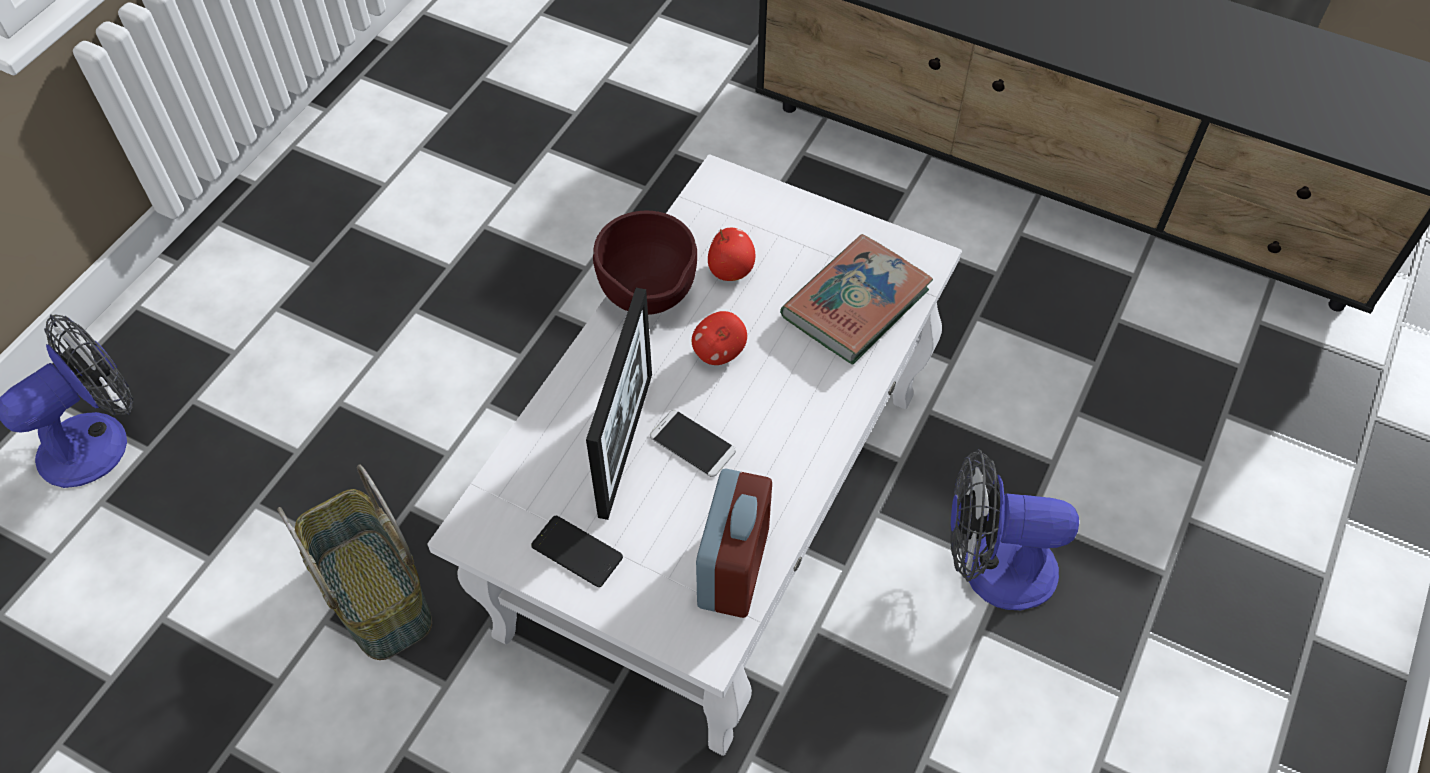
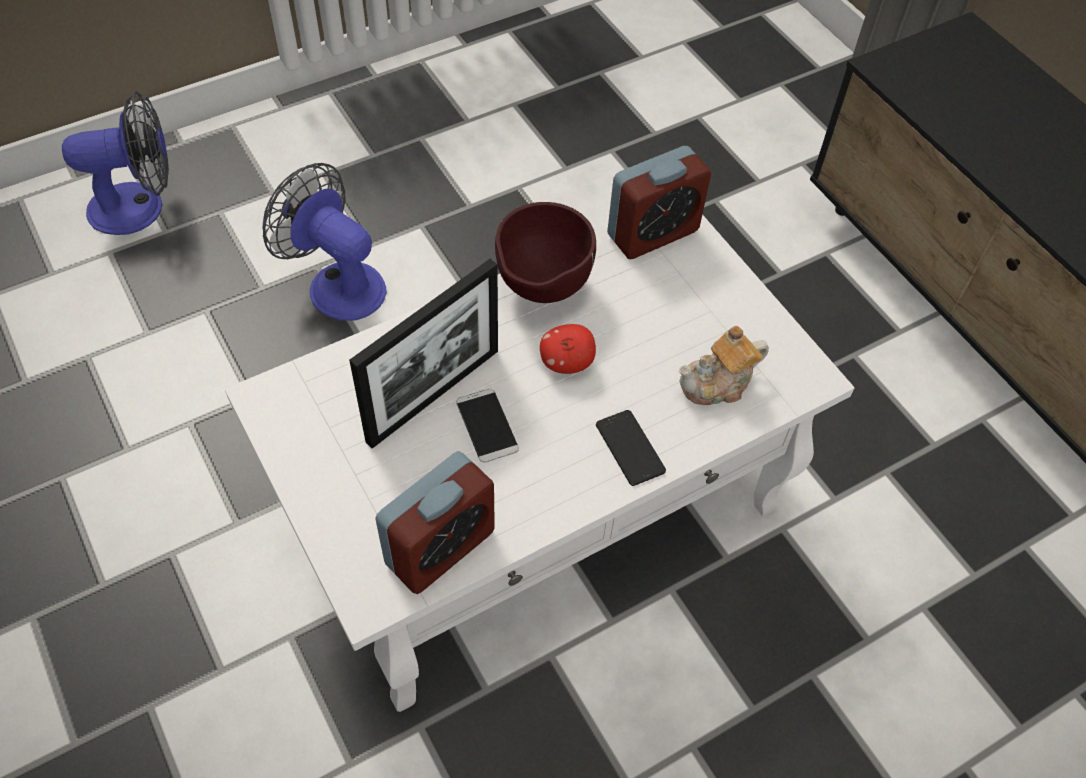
camera: 30 degrees right, 0 degrees up
(372, 594) = (236, 423): basket -> none
(577, 551) = (328, 460): phone -> phone (630, 448)
(706, 201) = (652, 233): none -> alarm clock
(731, 270) = (630, 300): apple -> none
(855, 304) = (718, 384): book -> teapot
(992, 567) = (742, 698): fan -> fan (337, 283)

